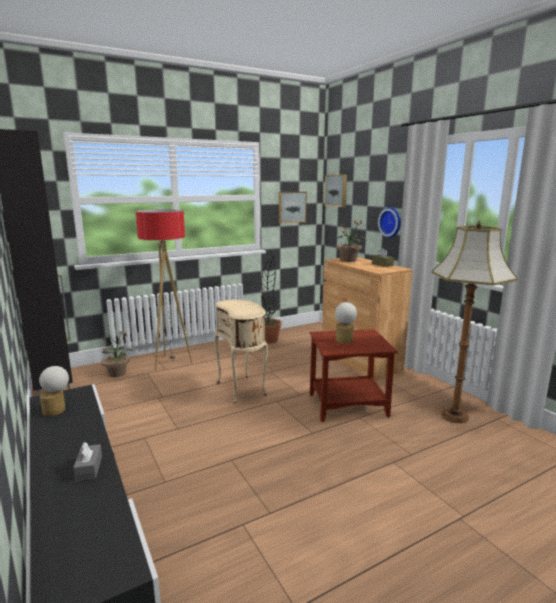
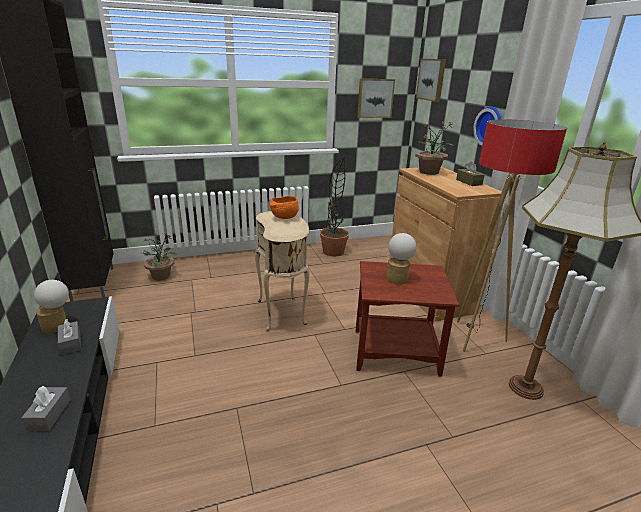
camera: 10 degrees right, 10 degrees up
(77, 420) = (71, 343): none -> grey tissue box
(170, 363) = (219, 270): floor lamp -> floor lamp (475, 337)
(240, 303) = (284, 218): none -> orange bowl

